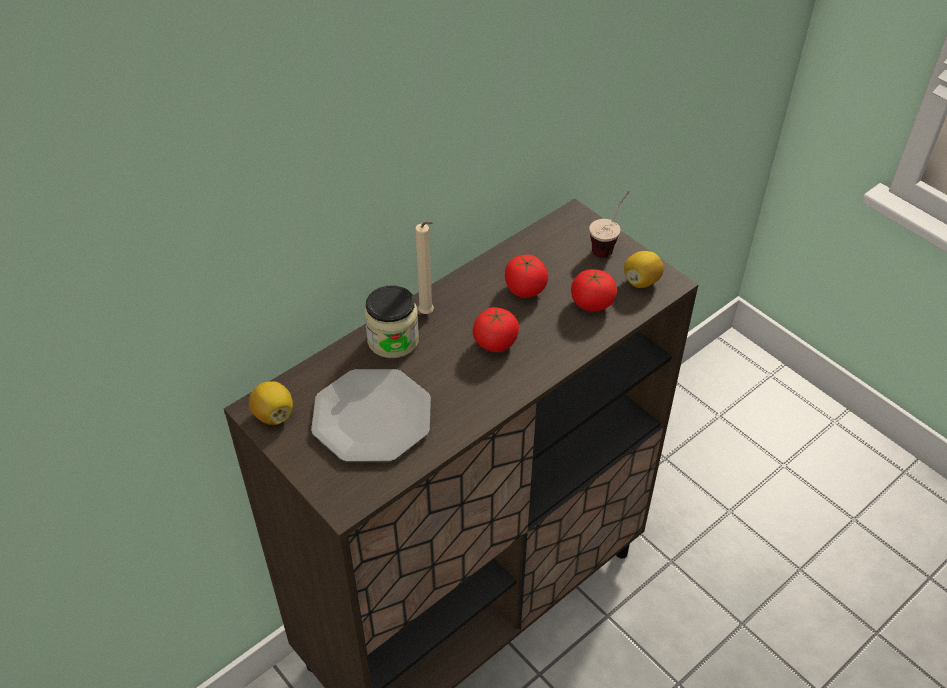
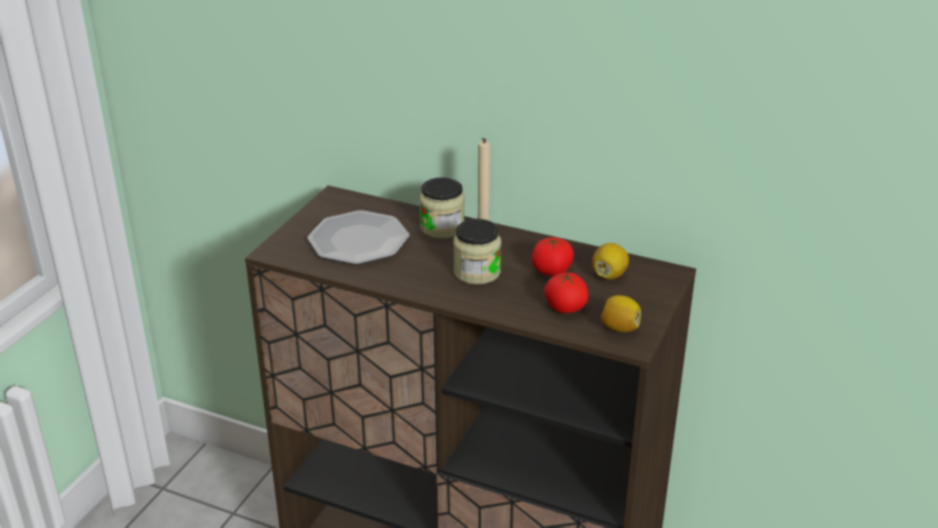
camera: 65 degrees right, 15 degrees down
(273, 414) = (334, 203): lemon -> lemon (609, 275)
(495, 343) = (477, 272): tomato -> jar
(608, 244) = (651, 299): cup -> none

